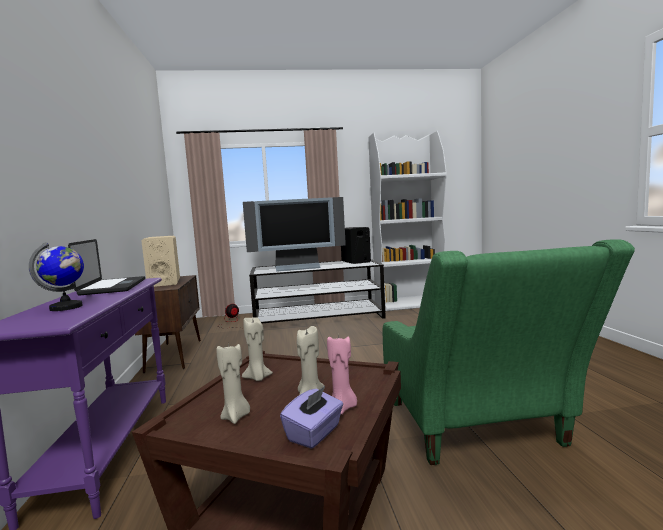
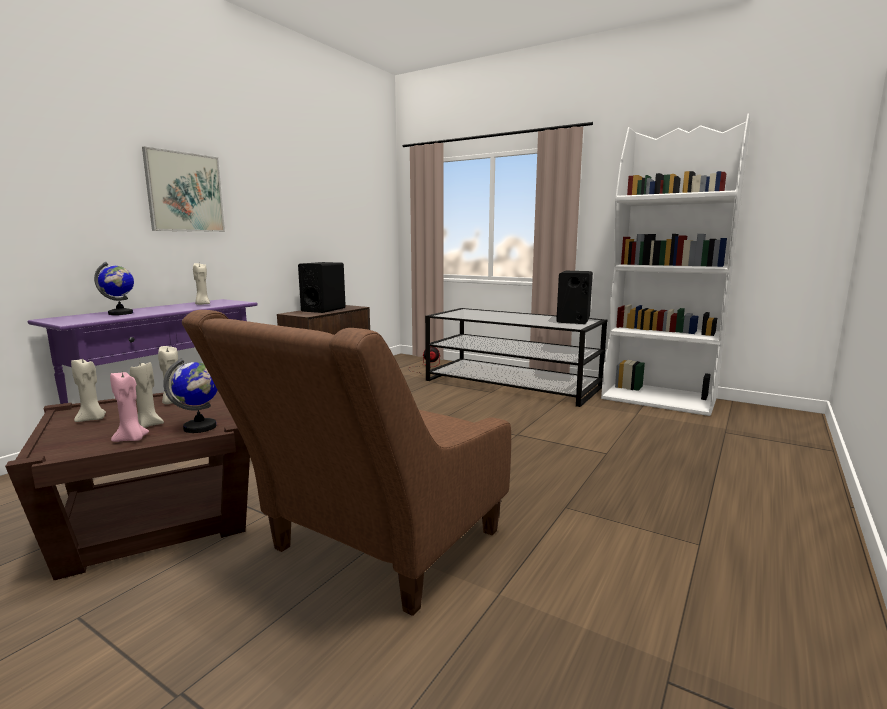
camera: 40 degrees right, 5 degrees up
(63, 161) = (185, 192): none -> picture
(113, 287) = (202, 304): laptop -> beige candle
(164, 282) = (323, 309): beige speaker -> black speaker
(297, 268) = (490, 317): television -> none
(314, 433) = (76, 445): purple tissue box -> none
(359, 379) = (200, 427): none -> globe
(480, 432) = (371, 552): green armchair -> brown armchair

